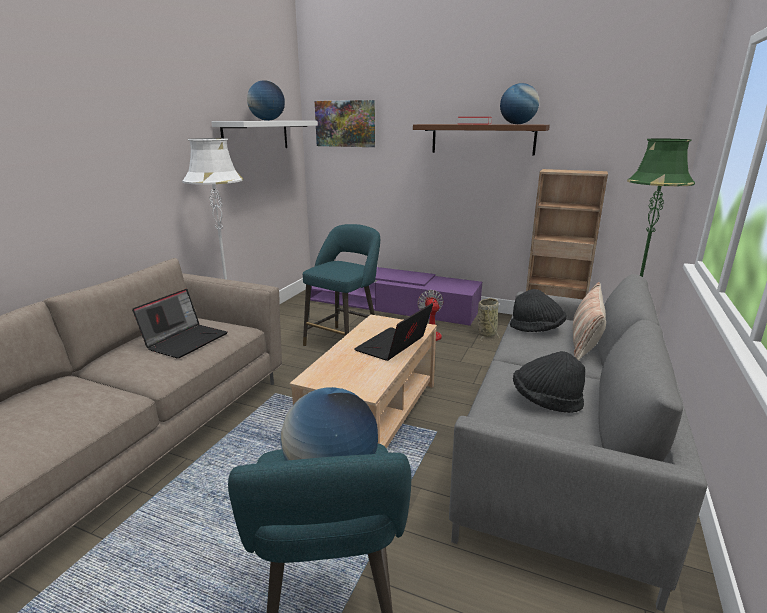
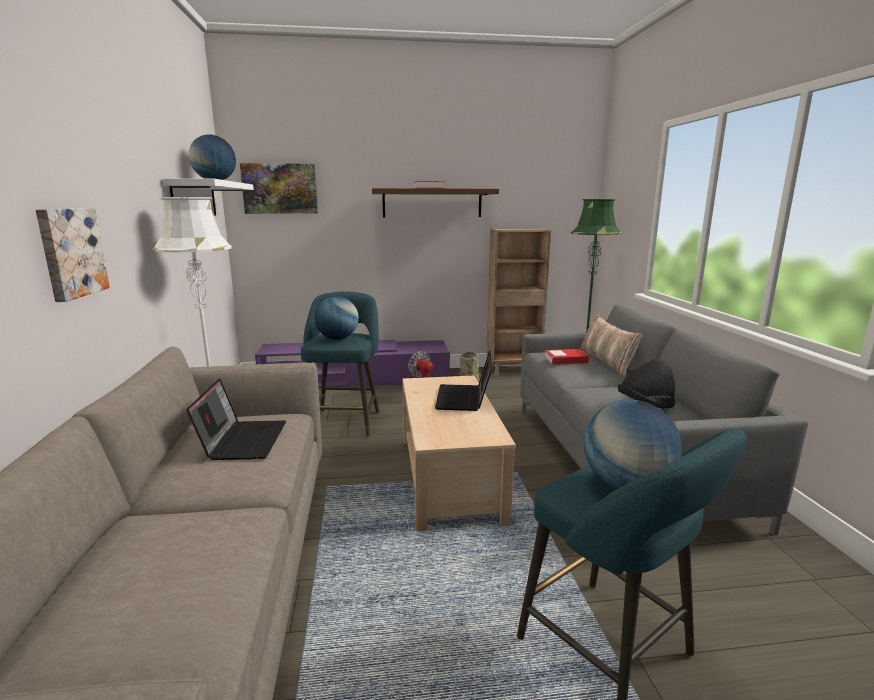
camera: 30 degrees left, 5 degrees down
(86, 184) = (70, 252): none -> picture
(517, 124) = (468, 188): globe -> globe (337, 338)
(536, 329) = (565, 360): black hat -> book

